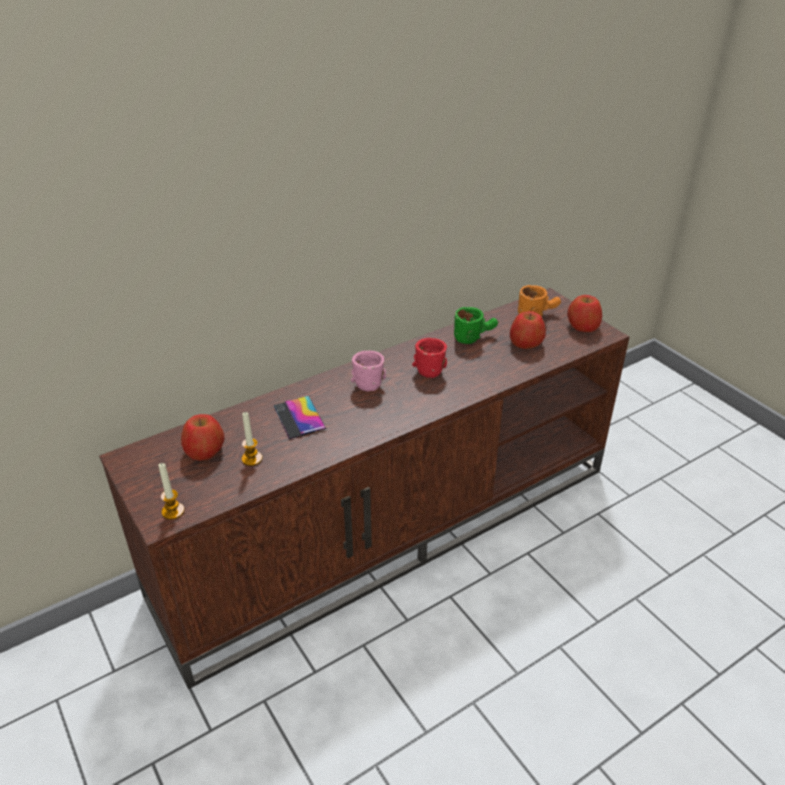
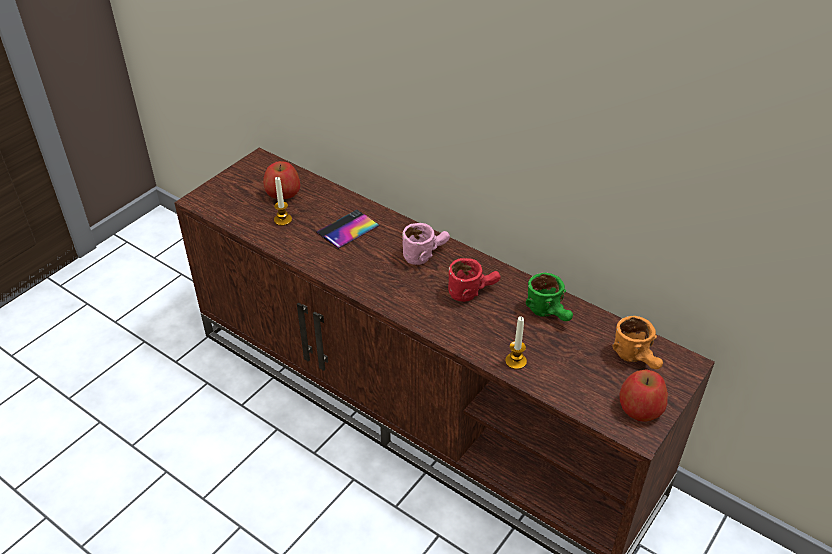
camera: 70 degrees right, 5 degrees up
(173, 511) = (210, 201): candle -> candle (515, 361)
(525, 343) = (565, 359): apple -> none

